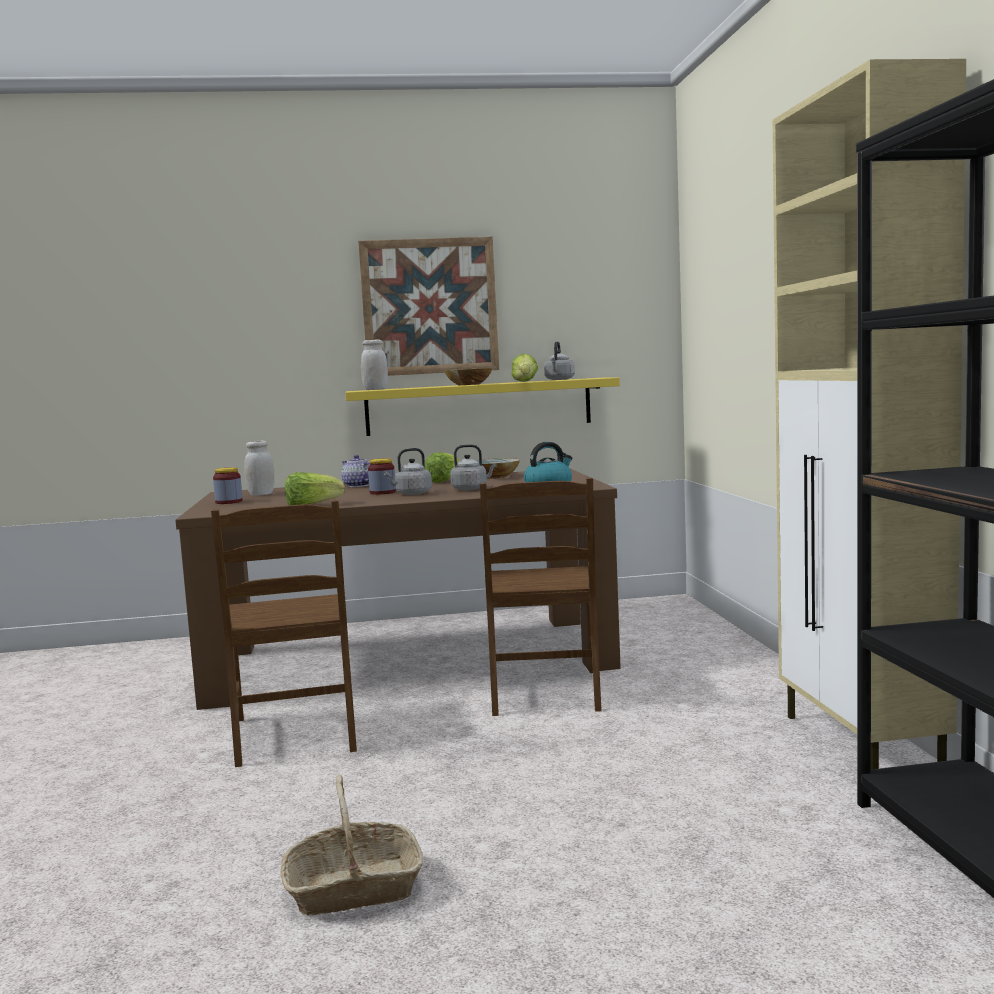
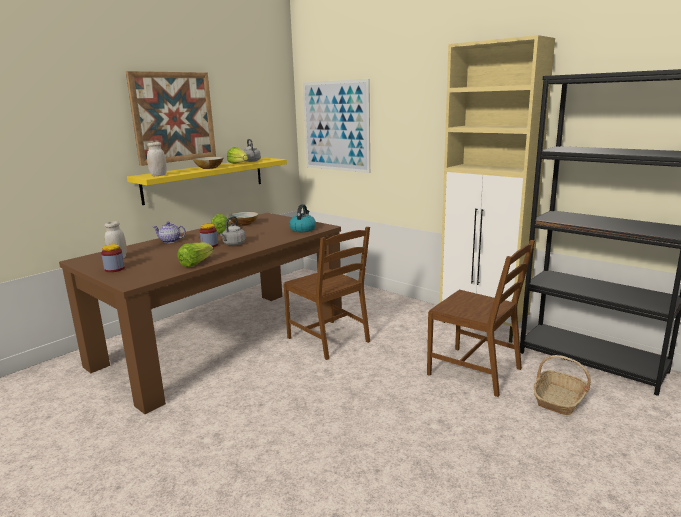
camera: 40 degrees left, 10 degrees up
(297, 734) = (242, 406): brown chair -> brown chair (475, 371)
(353, 889) = (420, 471): basket -> basket (559, 400)
(471, 489) = (260, 235): grey kettle -> none
(715, 316) = (336, 126): none -> picture

